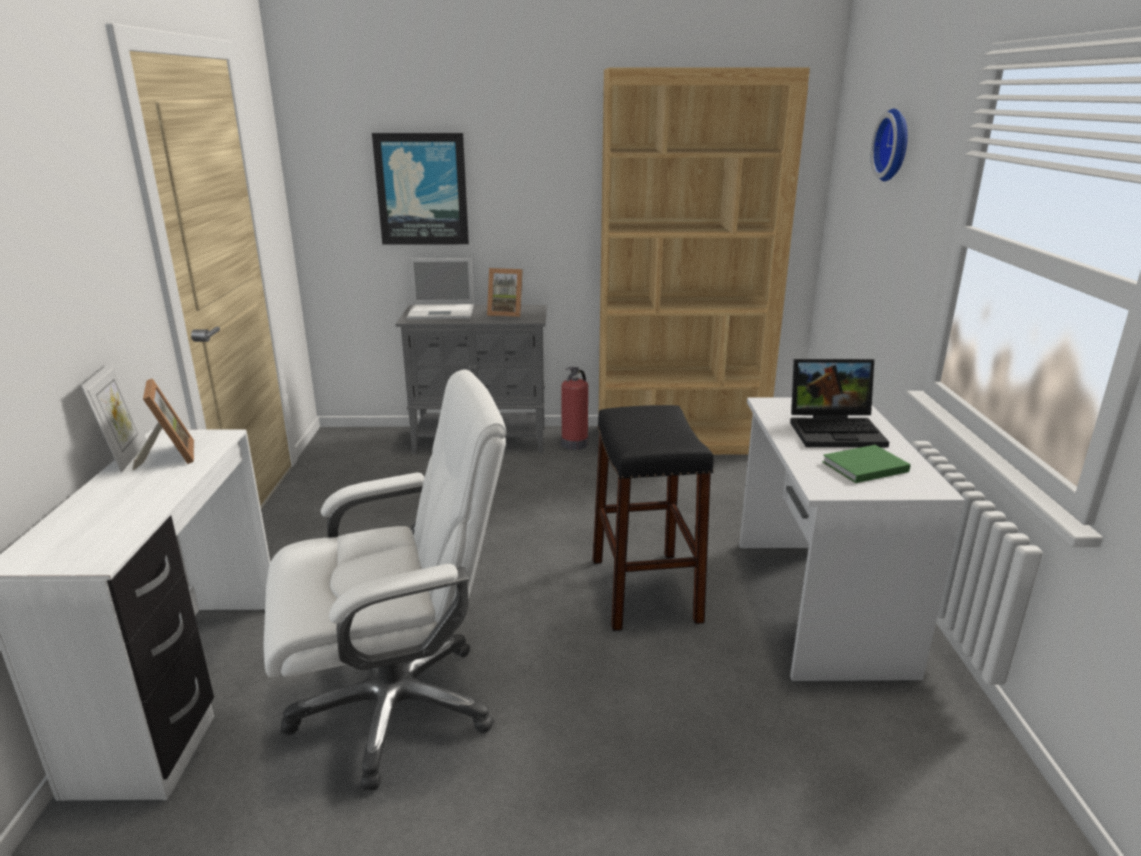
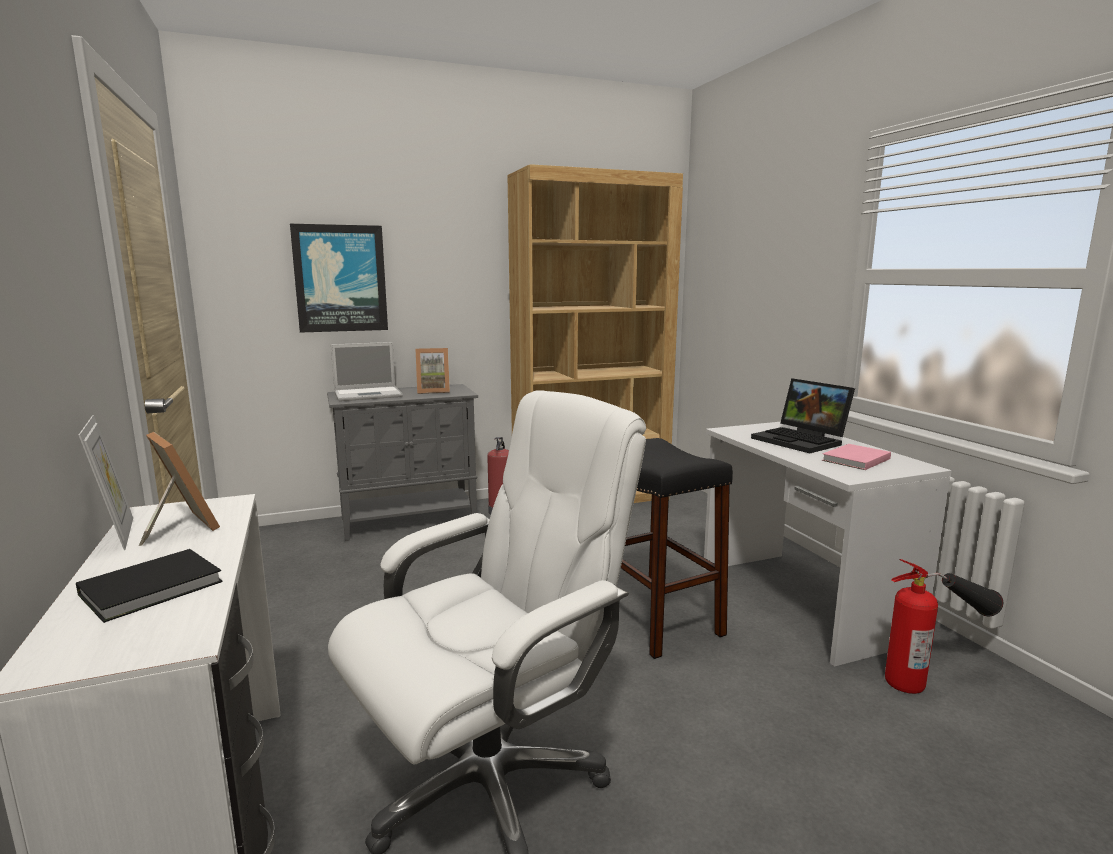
camera: 20 degrees left, 10 degrees down
(115, 511) = (155, 587): none -> black book
(837, 430) = (802, 441): laptop -> laptop turned 75 degrees clockwise
(862, 467) = (854, 459): green book -> pink book
(893, 717) = (932, 677): none -> fire extinguisher
(895, 145) = (765, 227): wall clock -> none

